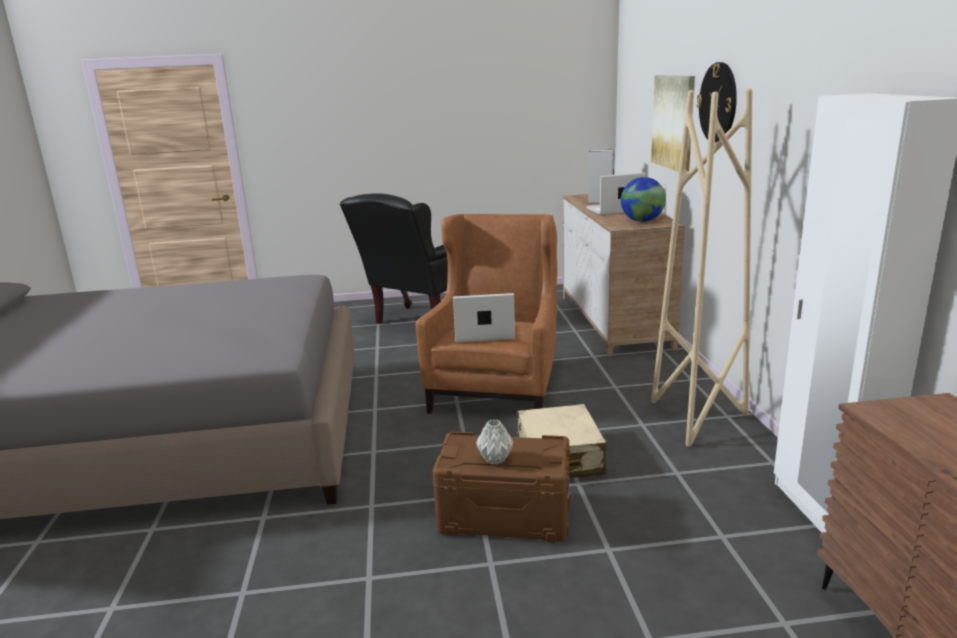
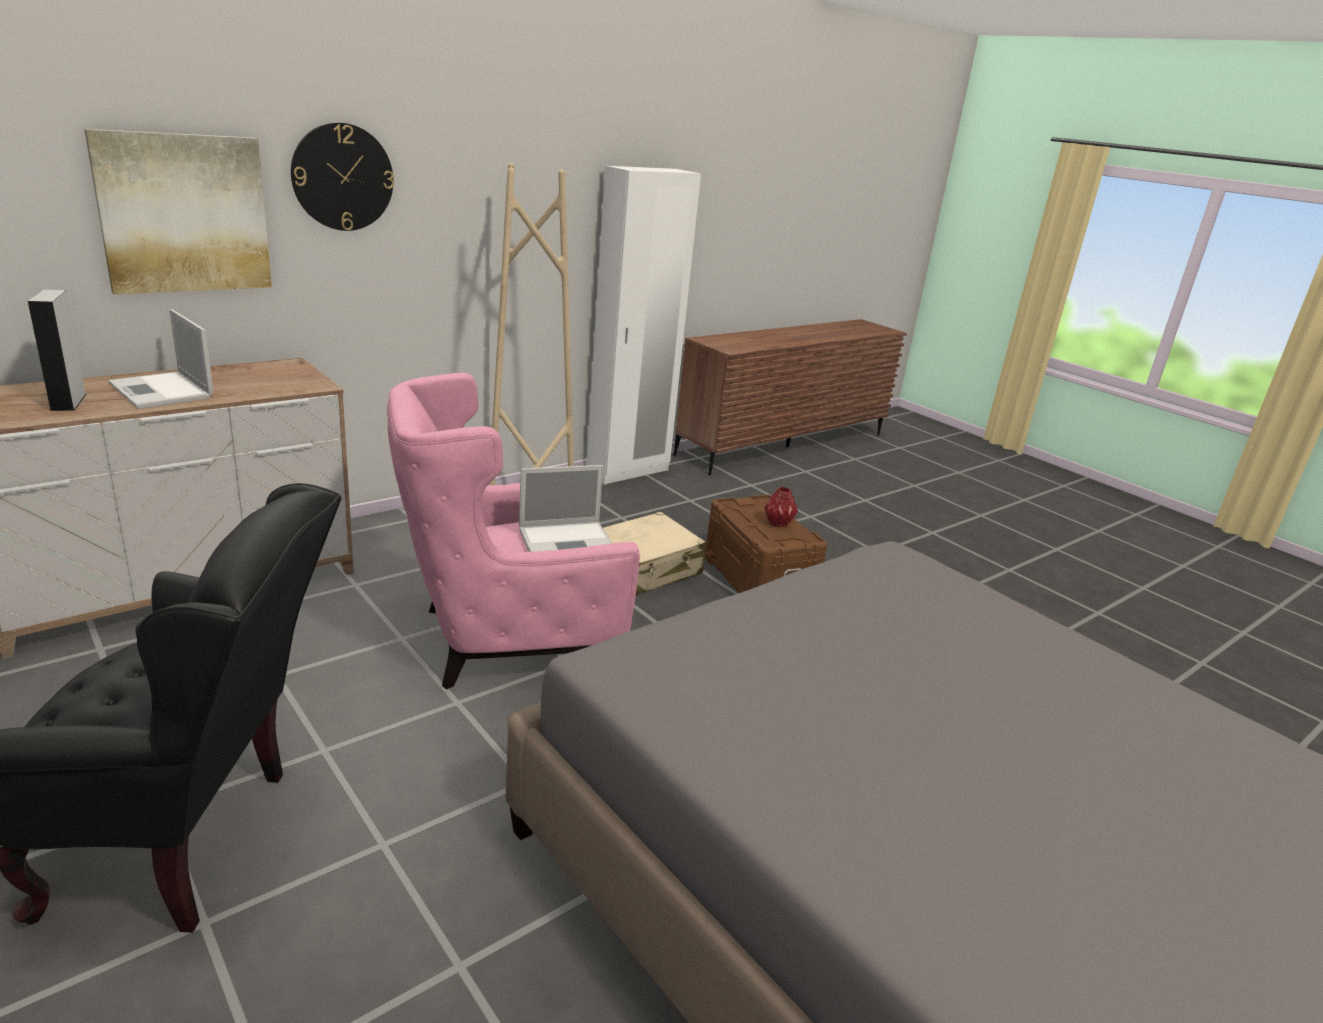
camera: 125 degrees left, 5 degrees up
(482, 333) = (568, 541): laptop -> laptop turned 75 degrees counterclockwise
(494, 459) = (778, 524): grey vase -> red vase
(497, 388) = (509, 639): brown armchair -> pink armchair
(642, 221) = (272, 375): globe -> none

